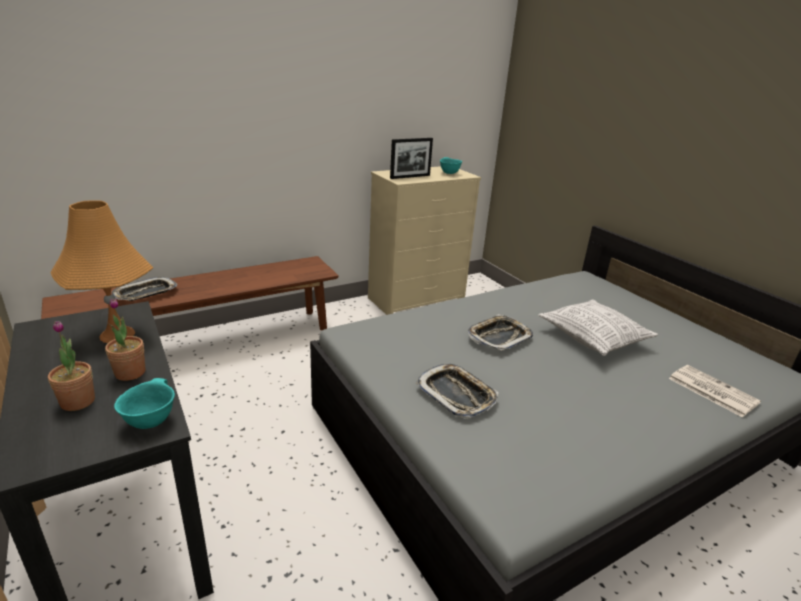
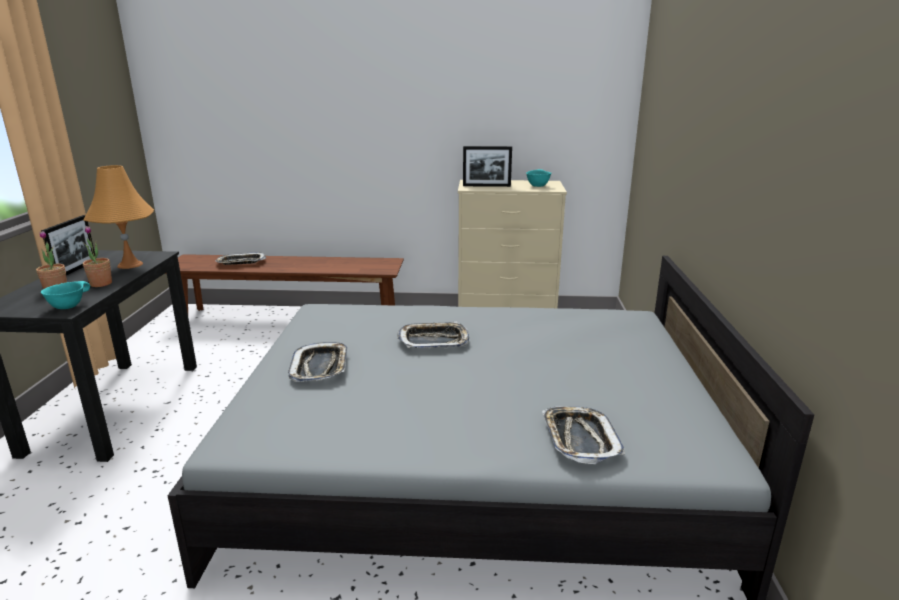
camera: 35 degrees right, 5 degrees down
(43, 361) = (76, 269): none -> picture frame
(594, 338) = (530, 364): pillow -> none
(711, 390) = (580, 439): newspaper -> tray

